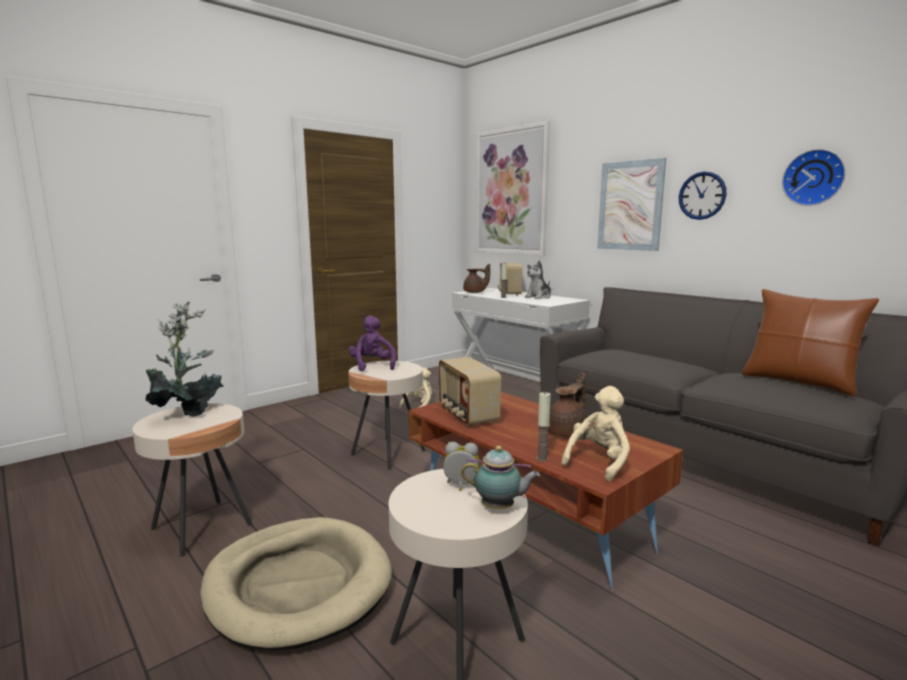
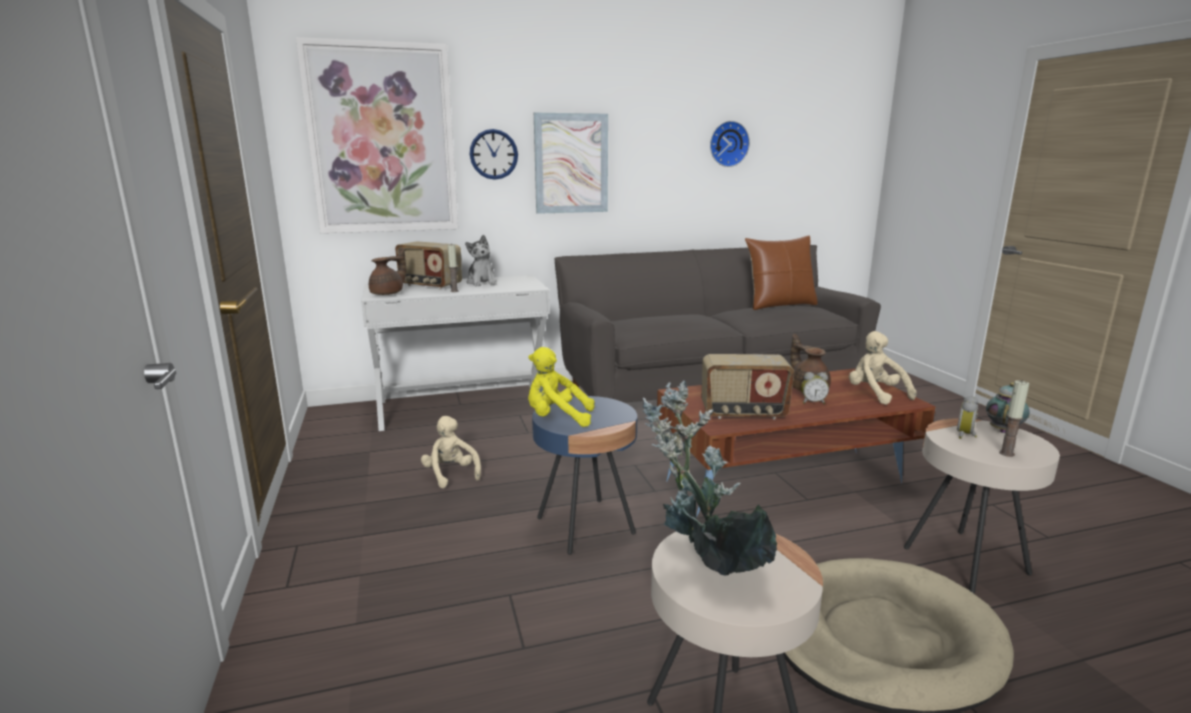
camera: 65 degrees left, 5 degrees up
(372, 366) = (557, 418): purple plush toy -> yellow plush toy
(388, 452) = (585, 526): beige side table -> blue side table
(529, 436) = (812, 402): none -> alarm clock
(542, 458) = (866, 409): candle -> candle (1006, 453)
(702, 195) = (644, 155): wall clock -> wall clock (493, 154)

